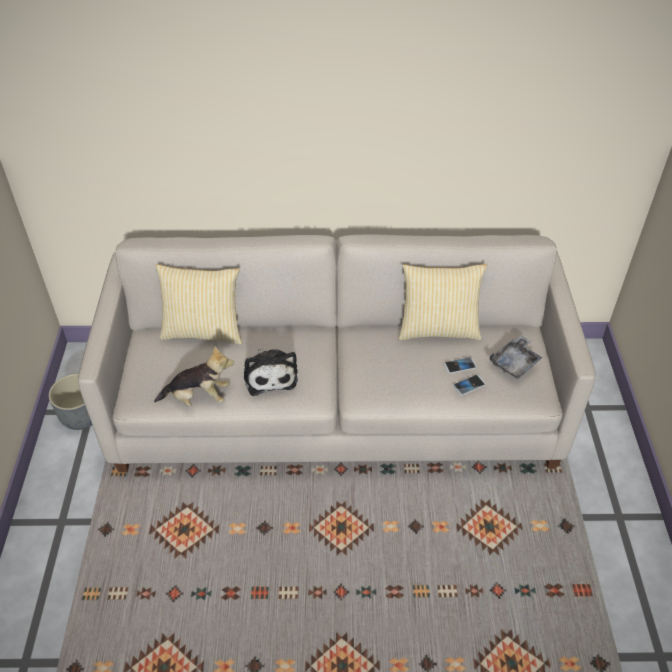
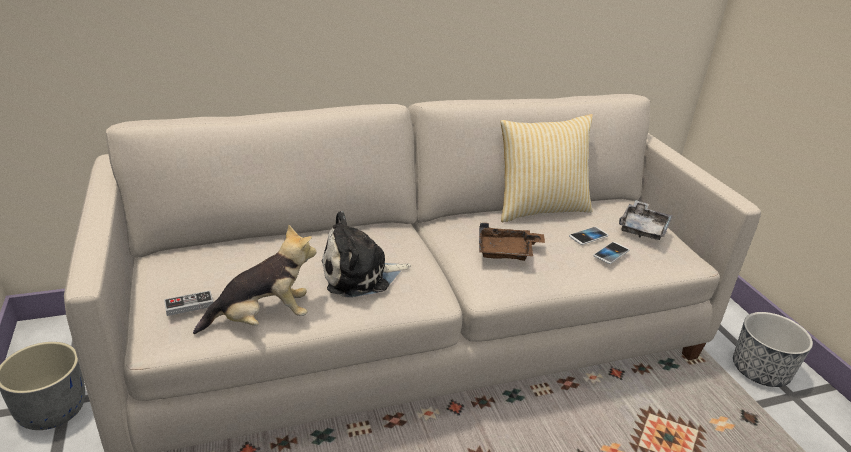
camera: 20 degrees left, 15 degrees down
(156, 380) = (189, 305): none -> game controller
(203, 331) = (245, 242): pillow -> none
(270, 375) = (360, 275): plush toy -> plush toy turned 105 degrees clockwise
(384, 371) = (507, 252): none -> brown tray
(605, 490) = (760, 370): none -> planter

